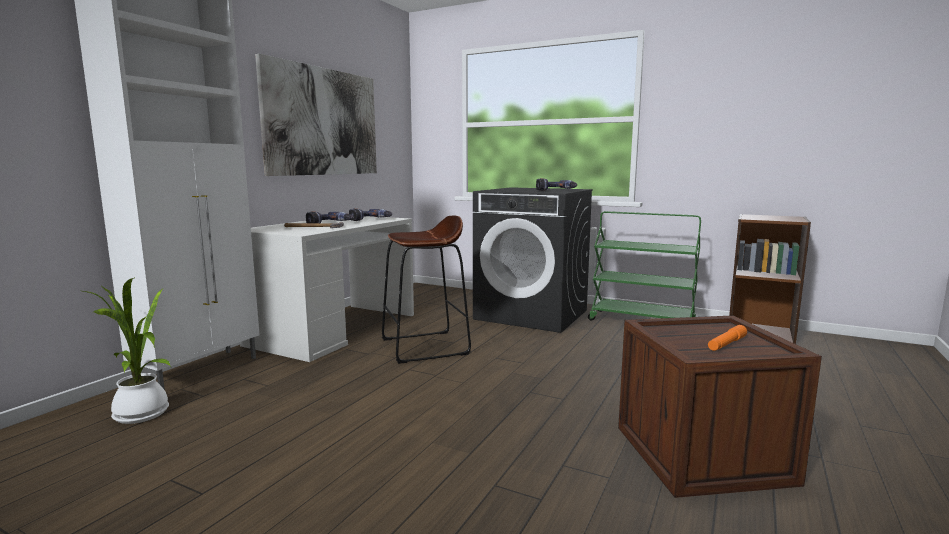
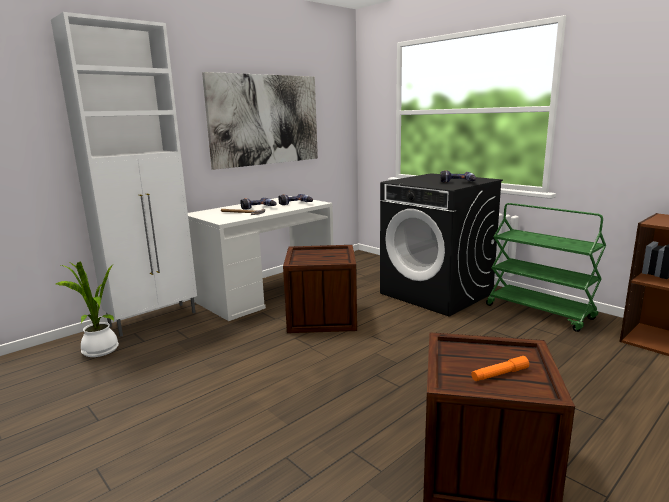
camera: 20 degrees right, 5 degrees up
(425, 347) = (322, 317): brown stool -> crate

